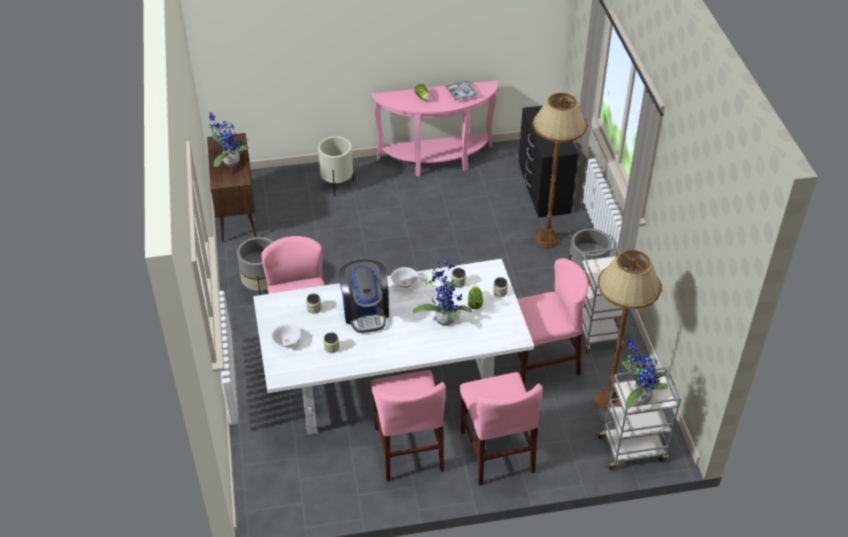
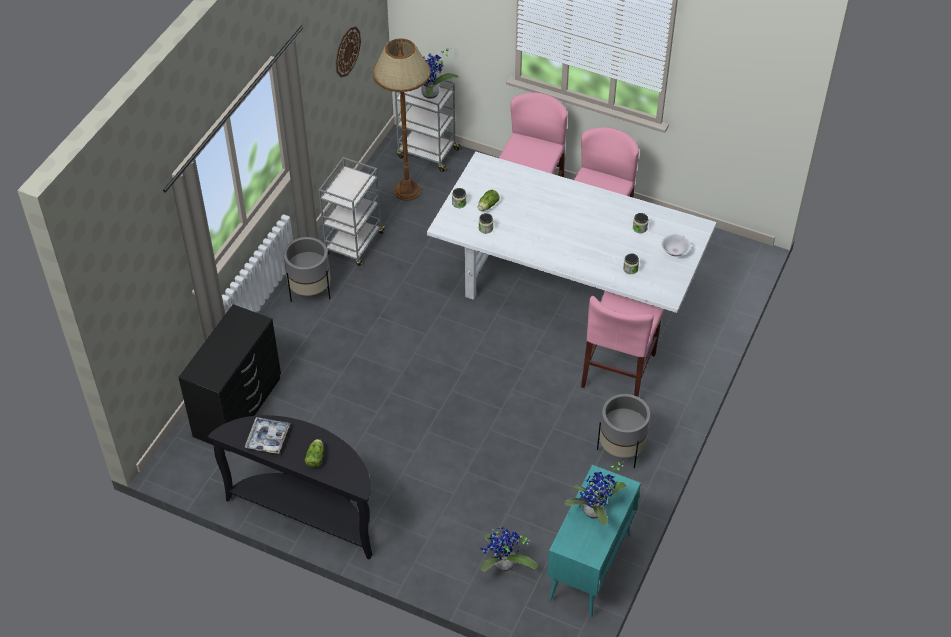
camera: 145 degrees left, 5 degrees up
(236, 213) = (589, 568): brown cabinet -> turquoise cabinet
(337, 185) = (447, 544): beige planter -> none
(365, 311) = (587, 244): coffee machine -> none
(404, 283) = (533, 251): white bowl -> none
(437, 161) = (307, 512): pink console table -> black console table
(444, 317) = (525, 206): potted plant -> potted plant (503, 565)
(541, 361) = (427, 245): pink chair -> none
(547, 239) = (298, 350): brown floor lamp -> none
(692, 272) = (347, 51): none -> wall clock

